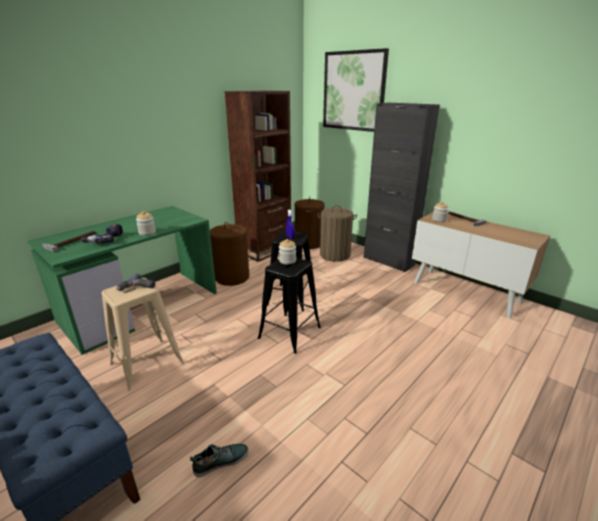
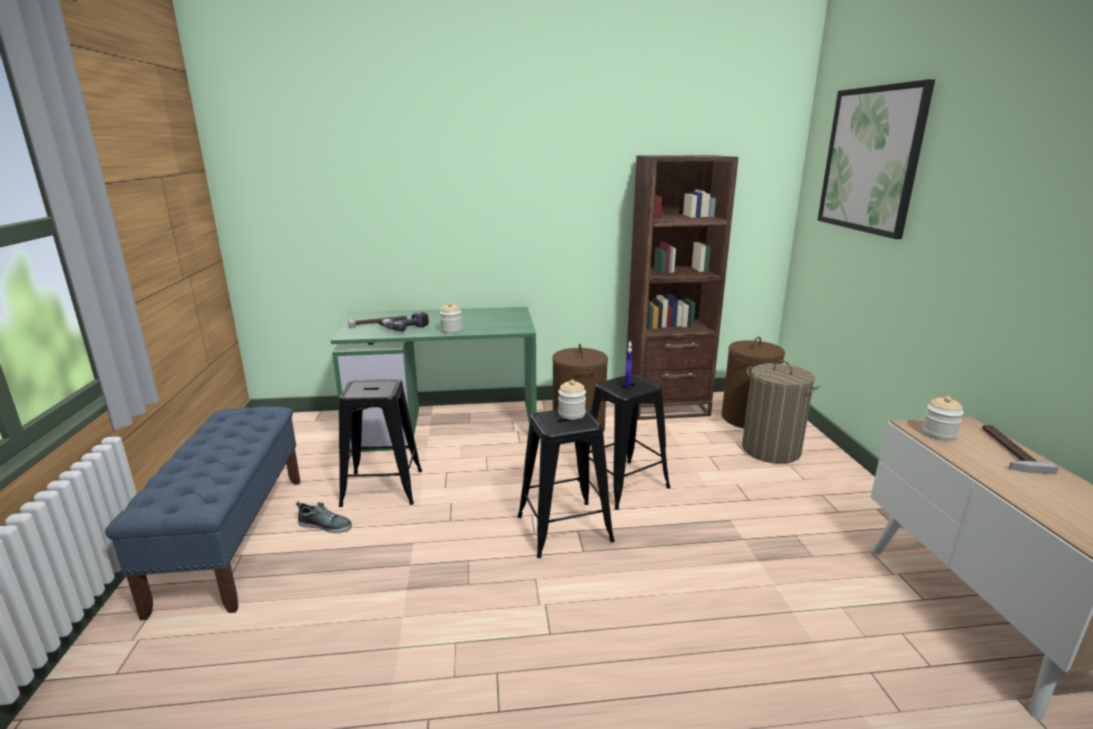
camera: 40 degrees right, 5 degrees down
(137, 288) = (379, 388): power drill -> none
(147, 363) = (383, 488): beige stool -> black stool
(221, 461) = (325, 625): shoe -> shoe (325, 525)
(388, 261) = (865, 494): black cabinet -> none

